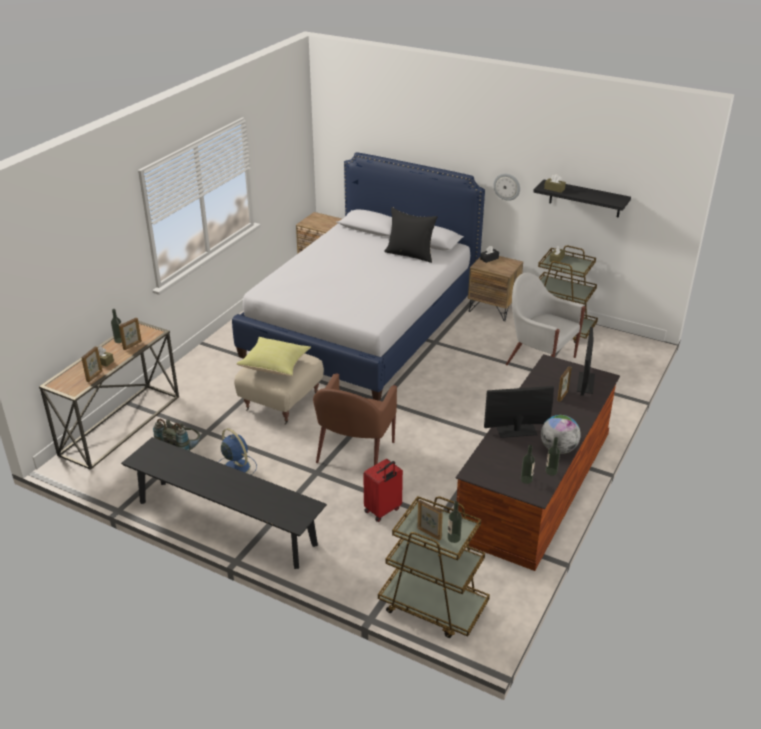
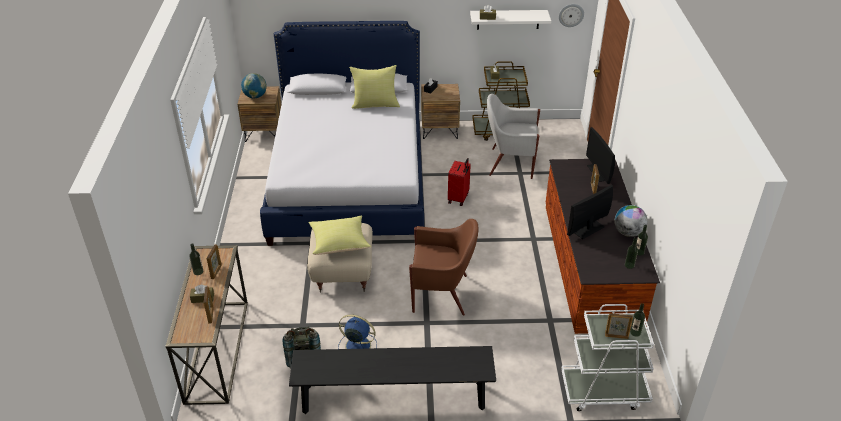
camera: 30 degrees left, 5 degrees up
(317, 222) = (255, 96): none -> globe
(354, 453) = (441, 294): brown armchair -> brown armchair turned 75 degrees counterclockwise
(383, 510) = (504, 332): red suitcase -> red suitcase (459, 198)
(410, 254) = (375, 104): black pillow -> yellow pillow
(432, 606) = (603, 391): brown cart -> white cart
(507, 186) = (437, 23): wall clock -> wall clock (571, 15)
(585, 198) = (508, 19): black shelf -> white shelf

